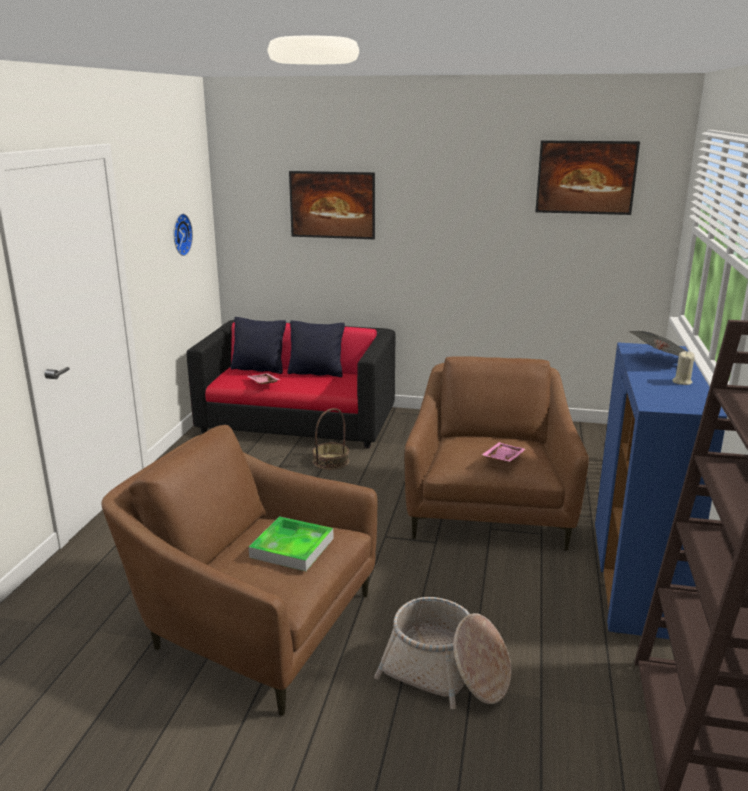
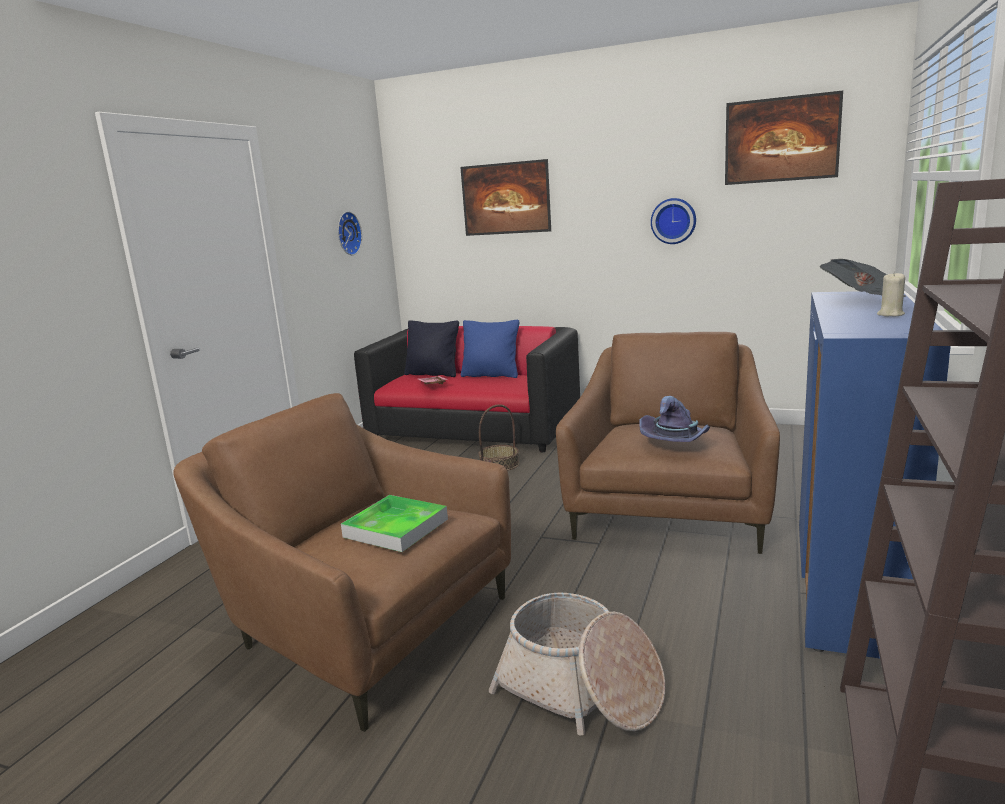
camera: 10 degrees right, 5 degrees down
(316, 373) = (491, 375): black pillow -> blue pillow
(488, 239) = (673, 221): none -> wall clock
(502, 458) = (675, 441): pink tray -> purple hat

